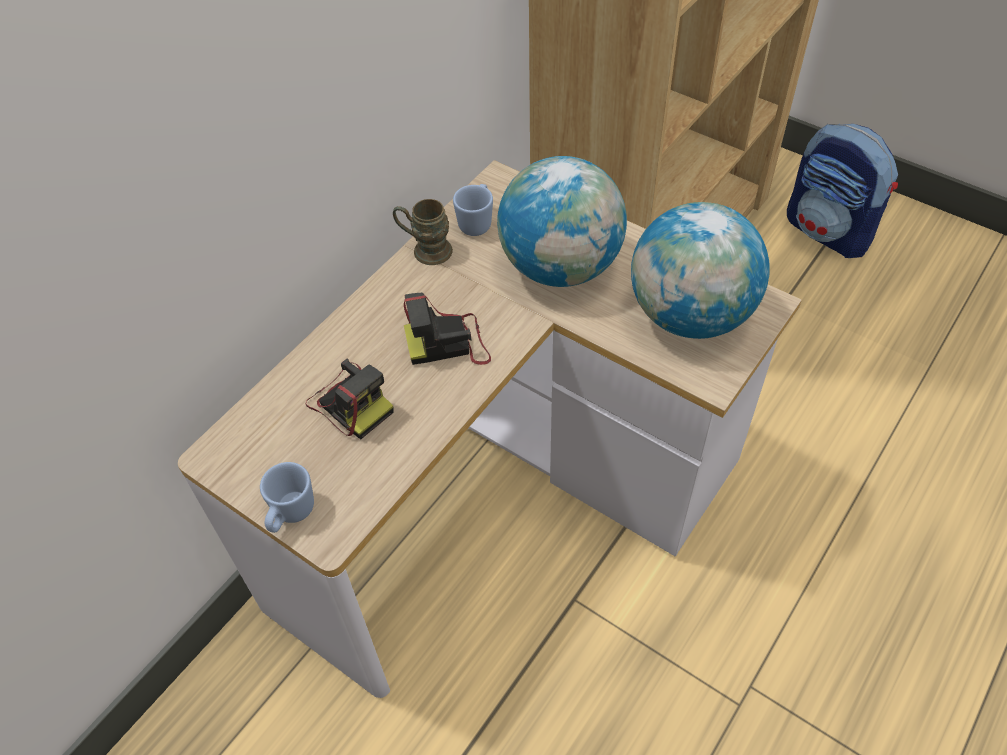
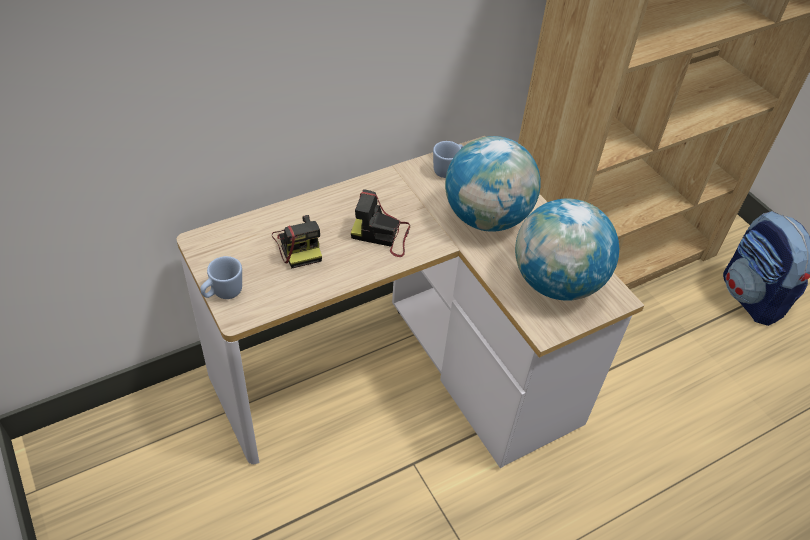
camera: 20 degrees right, 5 degrees down
(425, 250) = (403, 173): brown mug -> none

